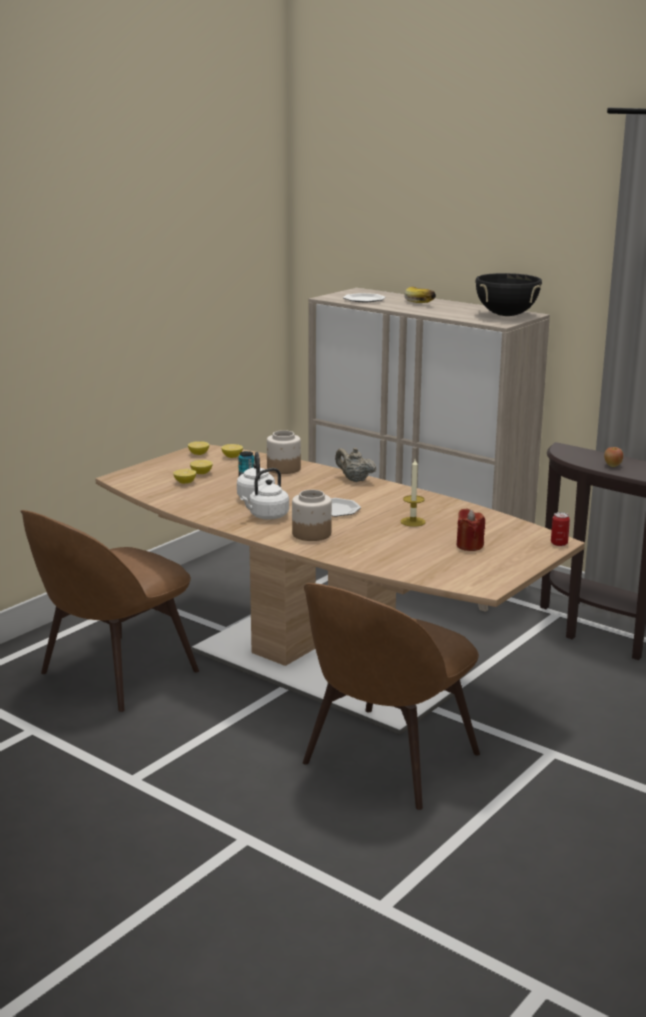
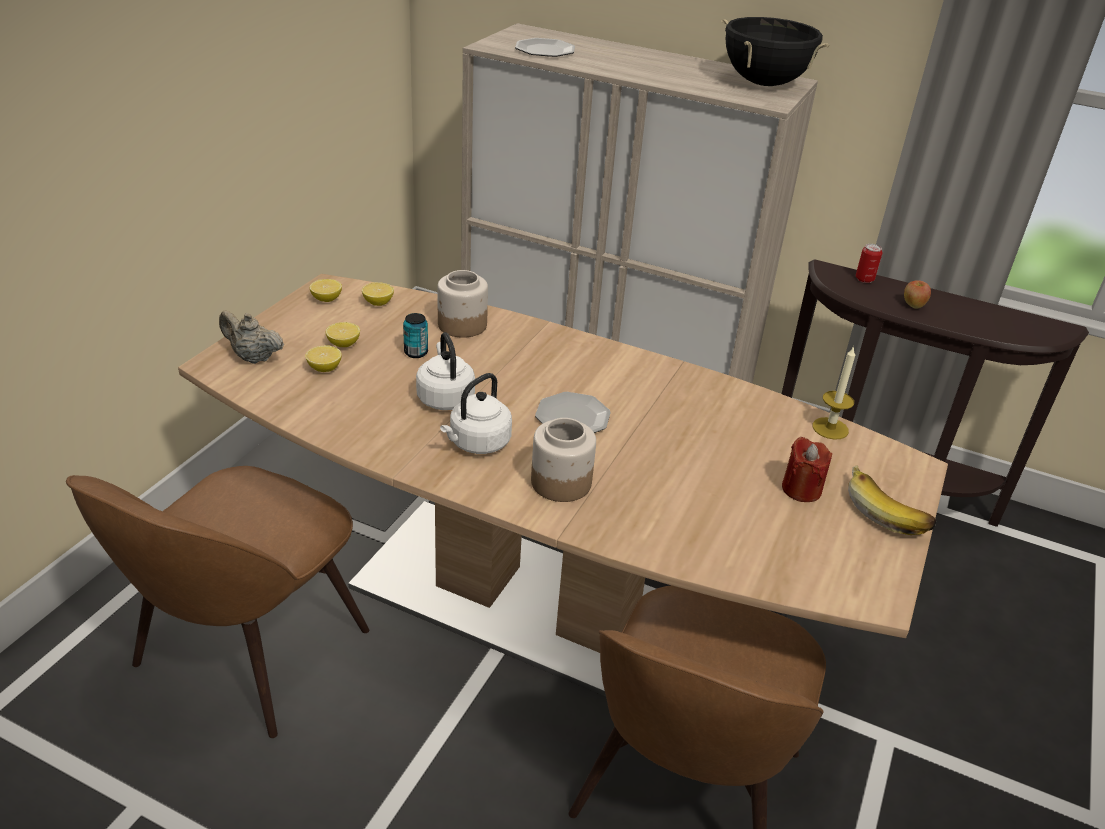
camera: 15 degrees left, 15 degrees up
(354, 480) = (572, 344): beige teapot -> beige teapot (253, 357)
(413, 522) = (695, 437): candle -> candle (830, 428)
(422, 301) = (627, 54): banana -> banana (887, 512)
(559, 543) = (917, 470): can -> can (864, 279)

